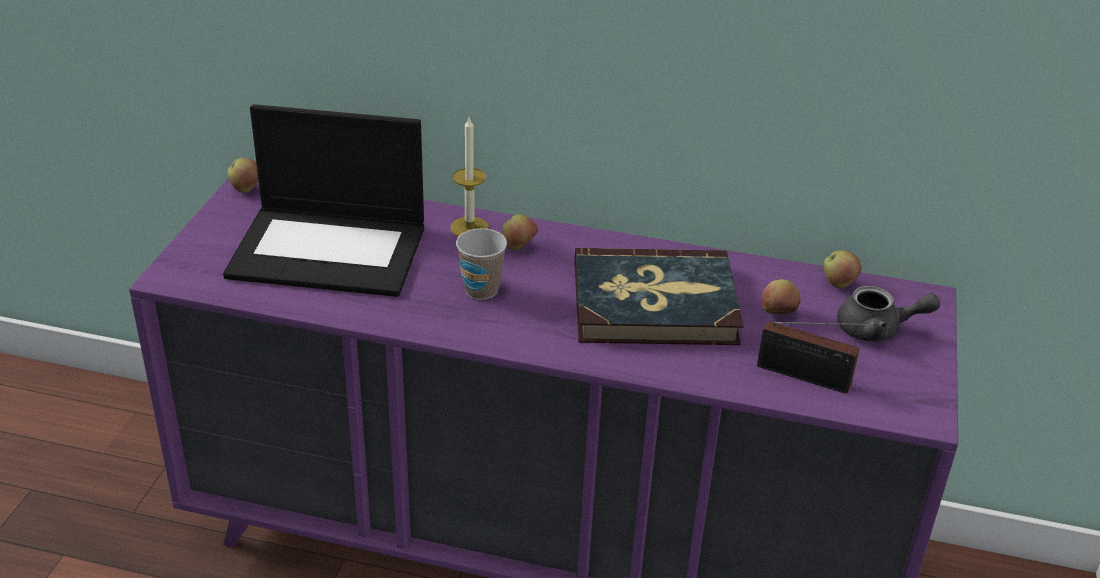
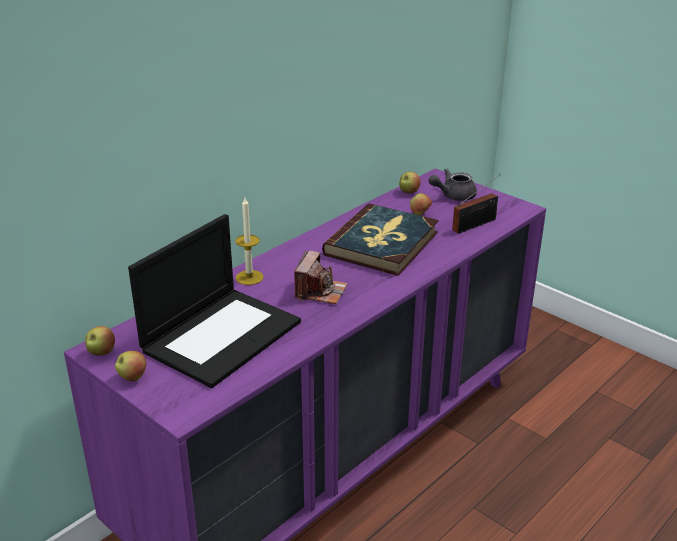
camera: 60 degrees left, 5 degrees down
(481, 290) = (320, 291): cup -> camera
(519, 248) = (288, 267): apple -> apple (132, 378)
(877, 330) = (453, 196): grey teapot -> grey teapot turned 150 degrees counterclockwise

